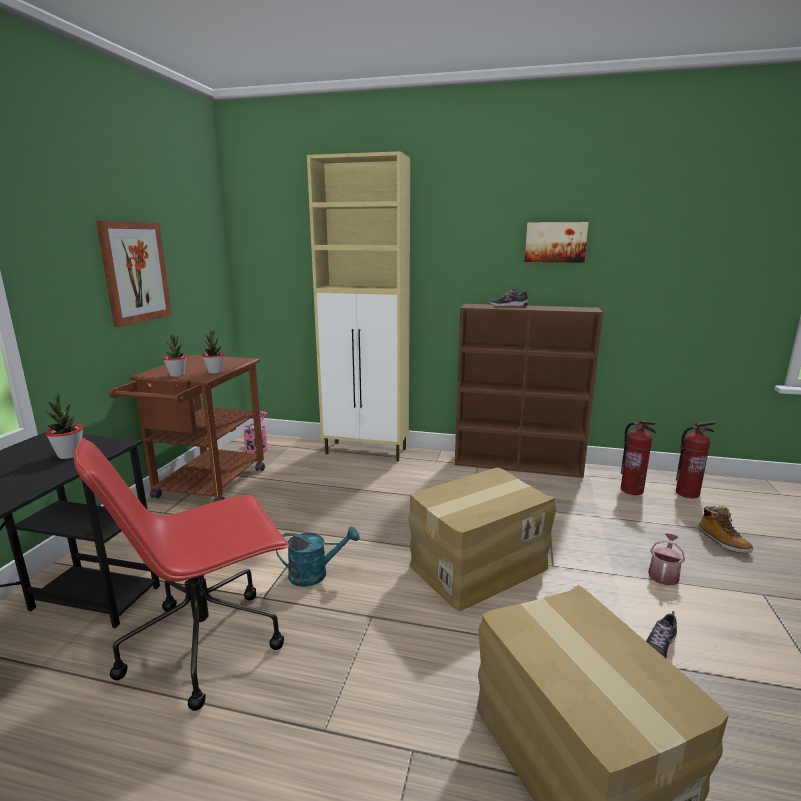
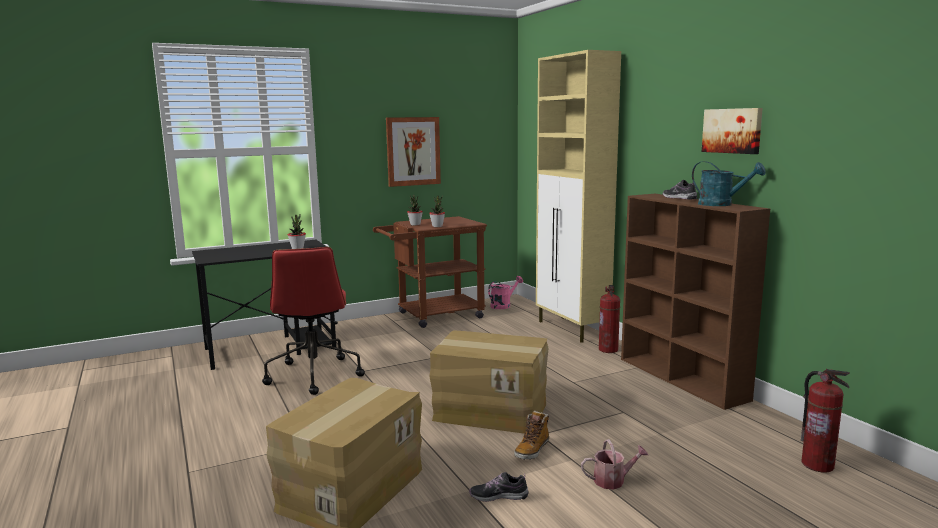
camera: 50 degrees right, 5 degrees down
(207, 642) = (314, 374): red office chair -> red office chair turned 120 degrees counterclockwise
(315, 574) = (402, 373): turquoise watering can -> turquoise watering can (721, 204)
(632, 490) = (752, 436): fire extinguisher -> fire extinguisher (608, 350)
(722, 542) = (738, 500): boot -> boot (532, 450)

